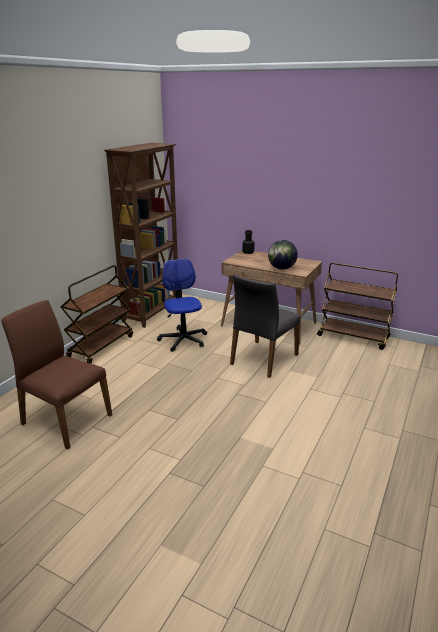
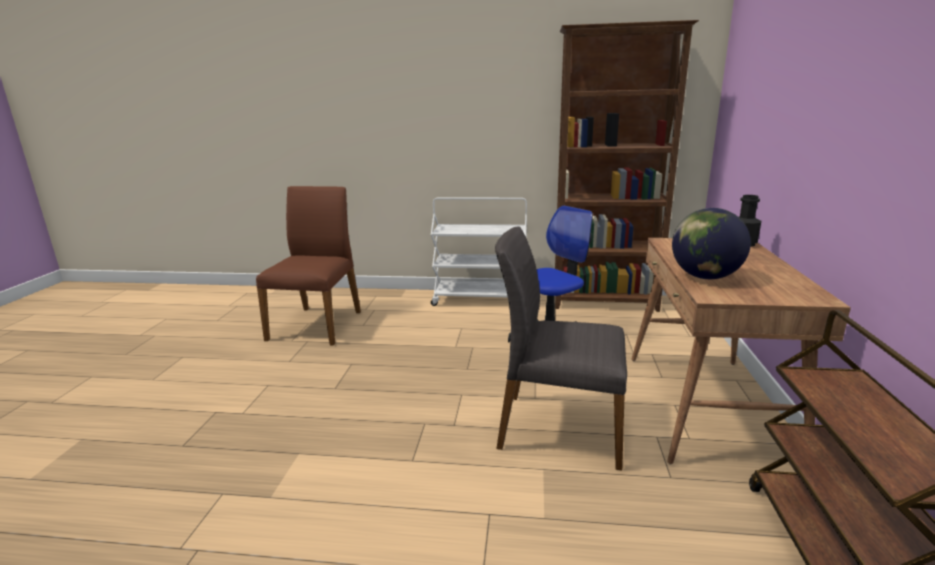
camera: 70 degrees right, 5 degrees down
(101, 346) = (480, 299): brown cart -> white cart

